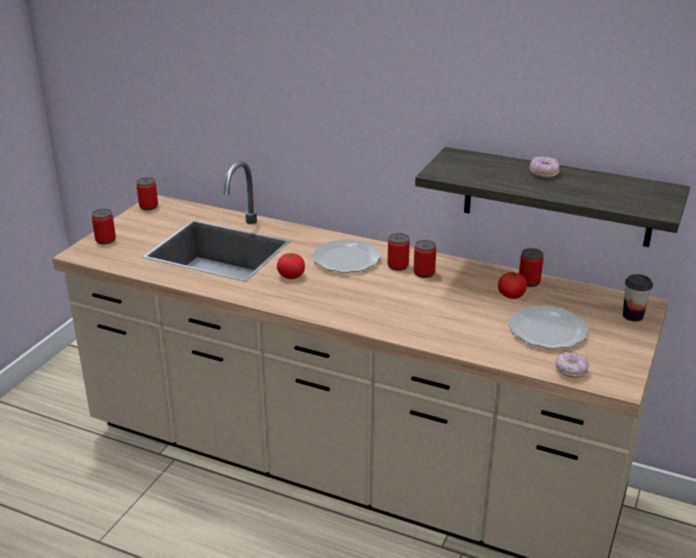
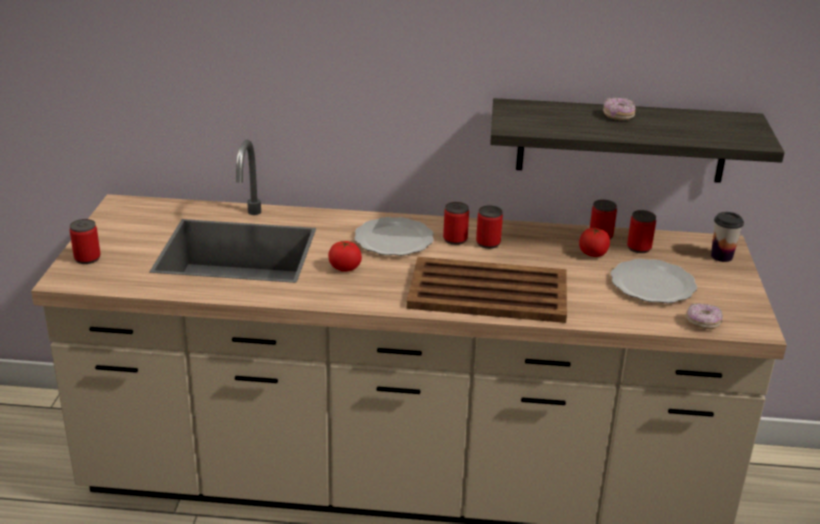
camera: 20 degrees left, 0 degrees up
(148, 206) = (115, 210): can -> can (639, 248)
(394, 313) = (486, 291): none -> brown tray

